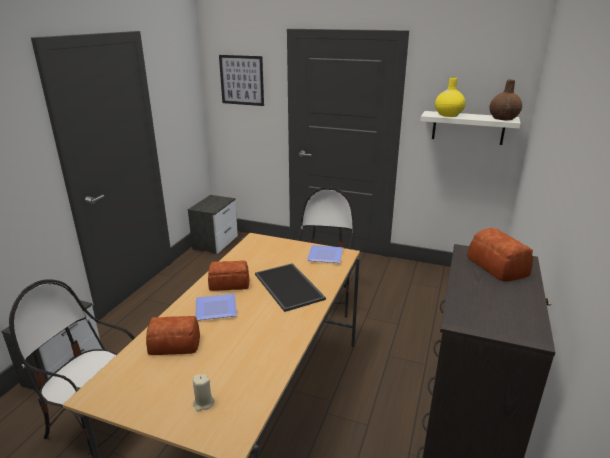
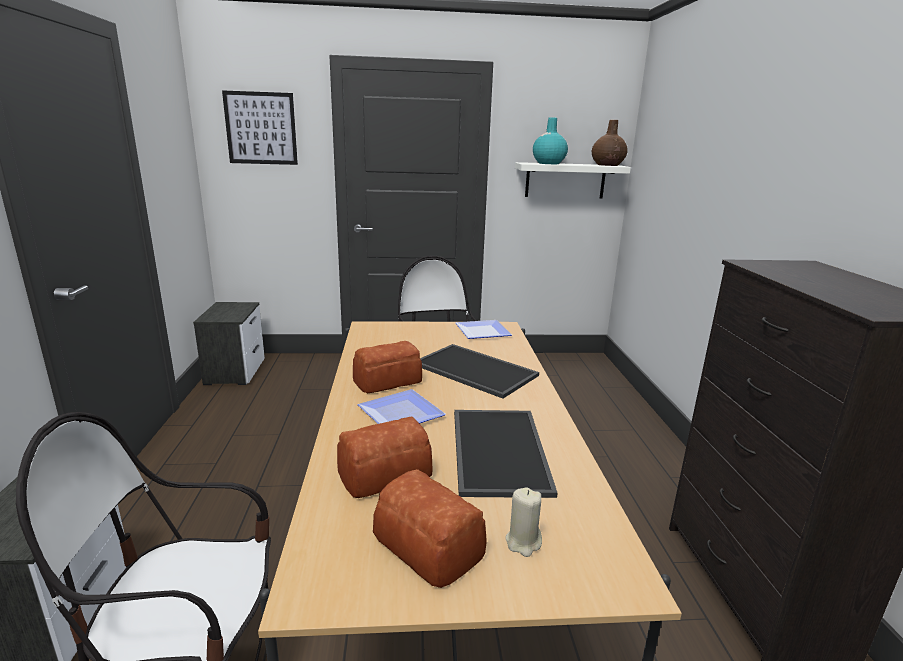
camera: 25 degrees left, 5 degrees down
(245, 346) = (496, 449): none -> tray
(448, 115) = (548, 163): yellow vase -> turquoise vase
(497, 265) = (800, 269): bread -> bread (428, 542)

